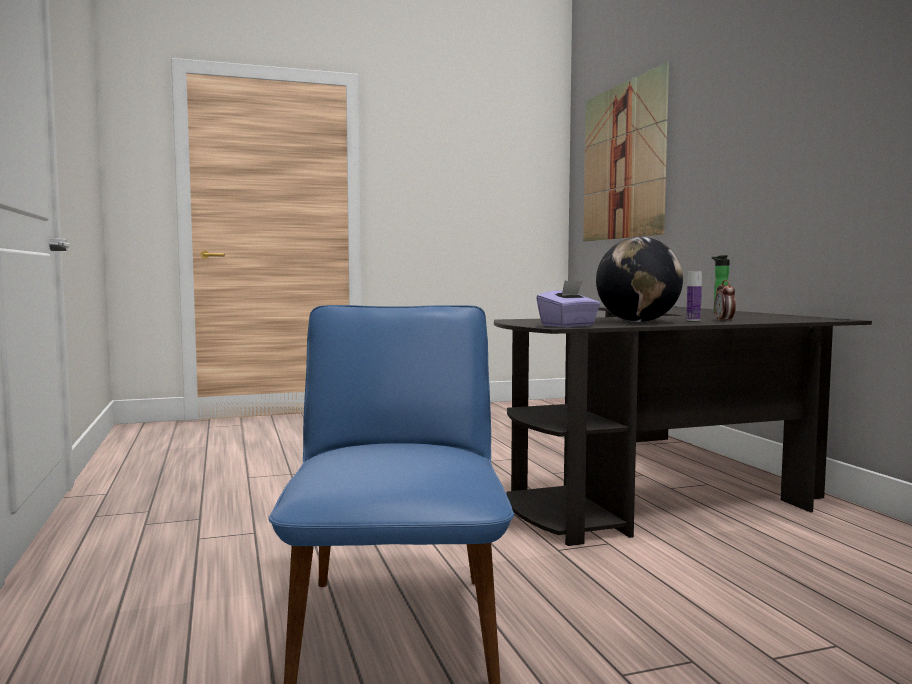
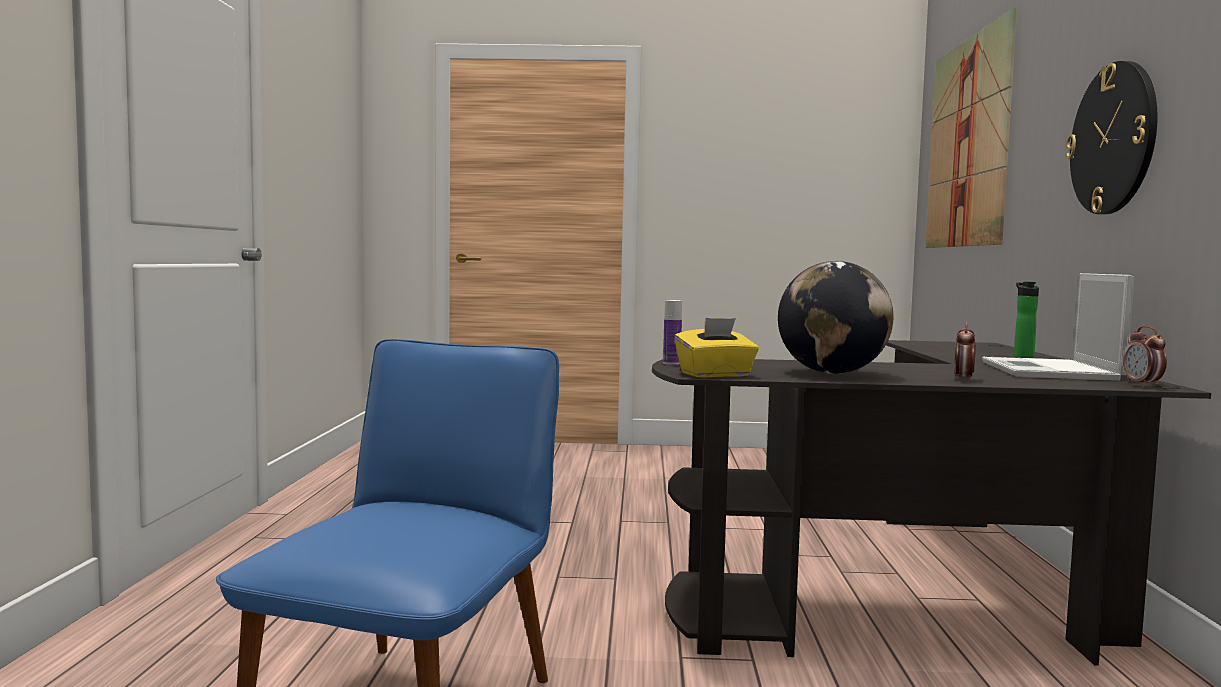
camera: 20 degrees right, 0 degrees up
(568, 326) = (715, 375): purple tissue box -> yellow tissue box
(693, 320) = (922, 375): bottle -> bottle (671, 363)
(755, 316) = (1050, 371): none -> laptop
(769, 155) = (1113, 139): none -> wall clock
(828, 318) = (1143, 384): none -> alarm clock

